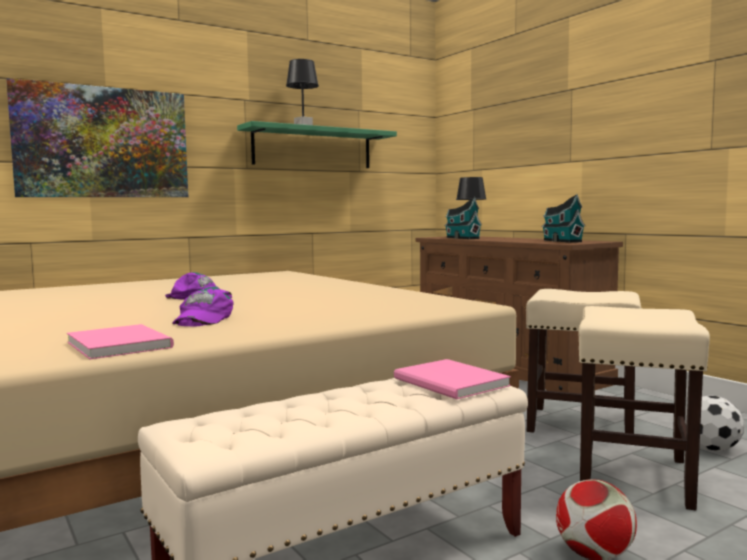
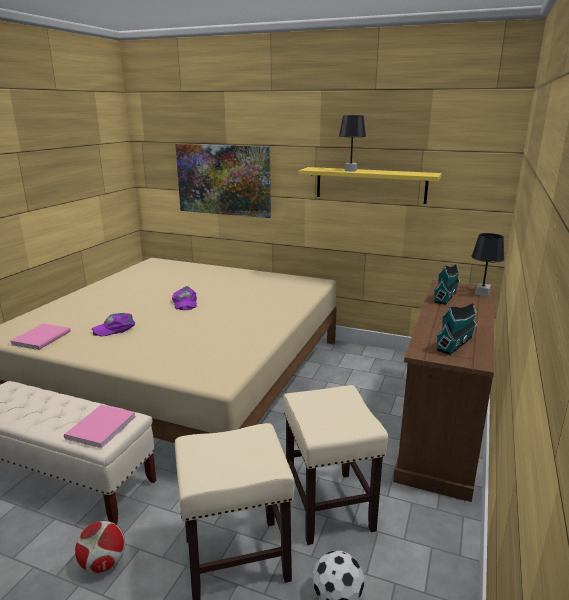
camera: 55 degrees right, 15 degrees up
(313, 148) = (370, 185): green shelf -> yellow shelf

